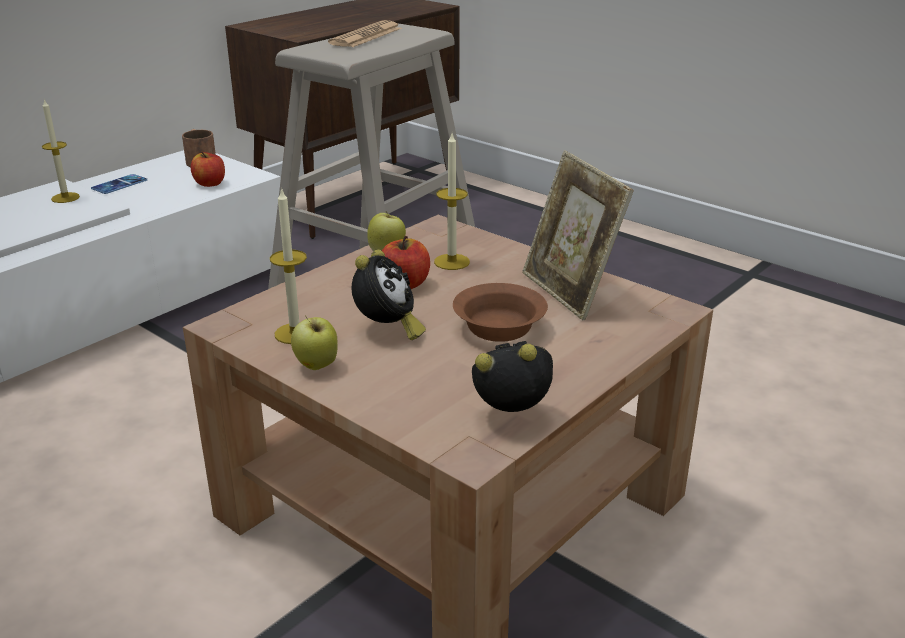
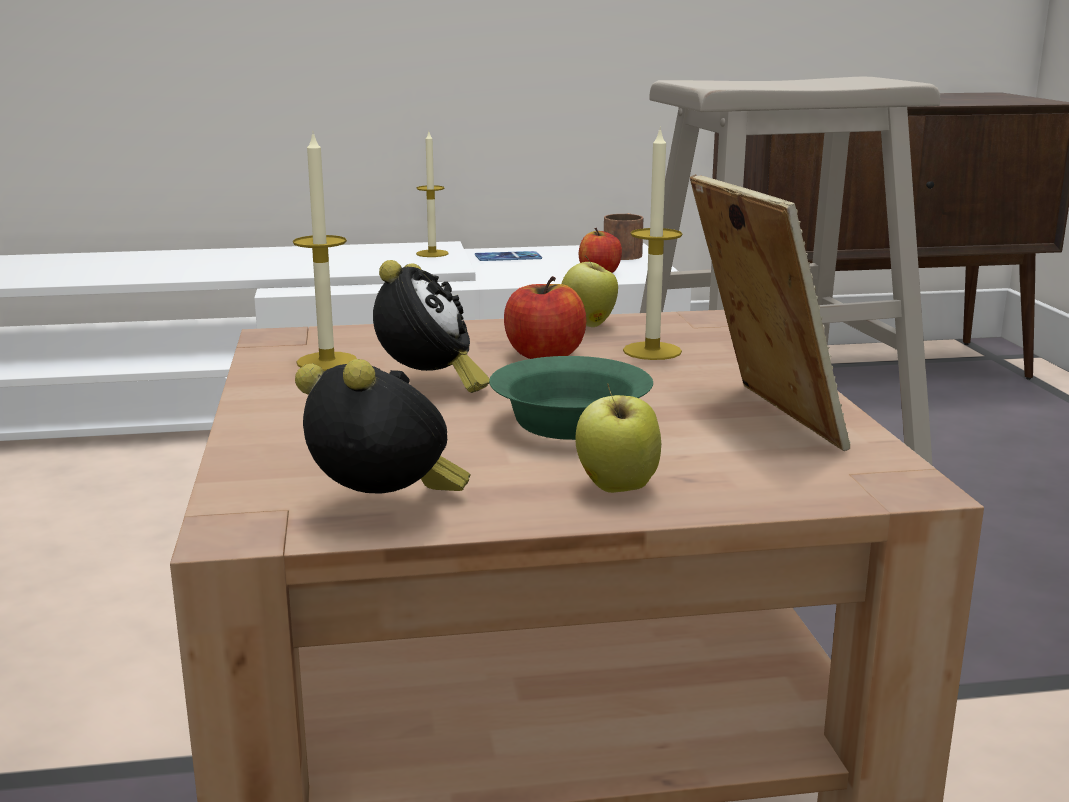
camera: 40 degrees right, 10 degrees down
(316, 366) = (282, 392): apple -> apple (617, 488)
(366, 36) = (800, 79): newspaper -> none
(387, 330) = (429, 386): alarm clock -> alarm clock turned 45 degrees counterclockwise
(501, 328) = (572, 425): brown bowl -> green bowl
(570, 292) = (758, 419): picture frame -> picture frame turned 150 degrees clockwise

